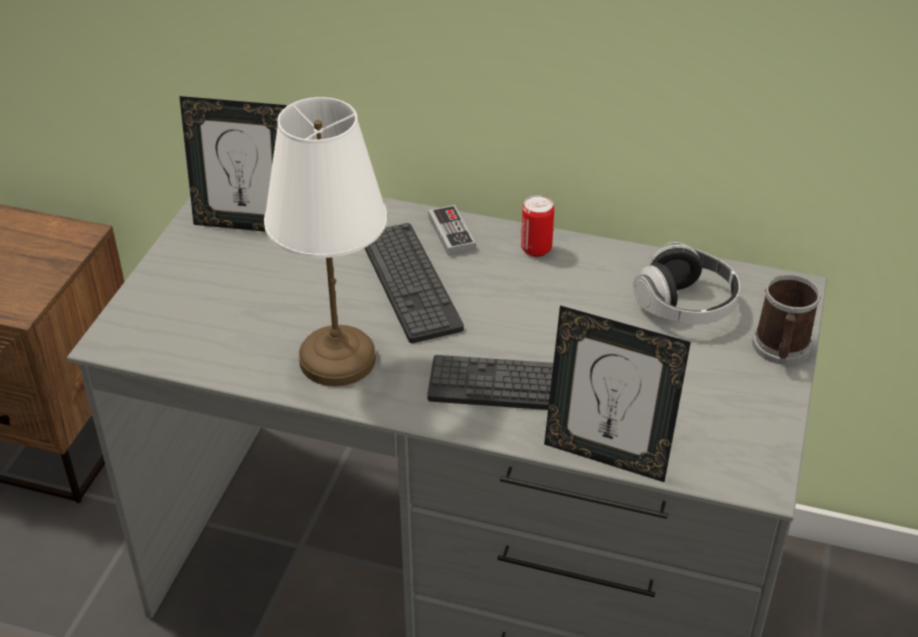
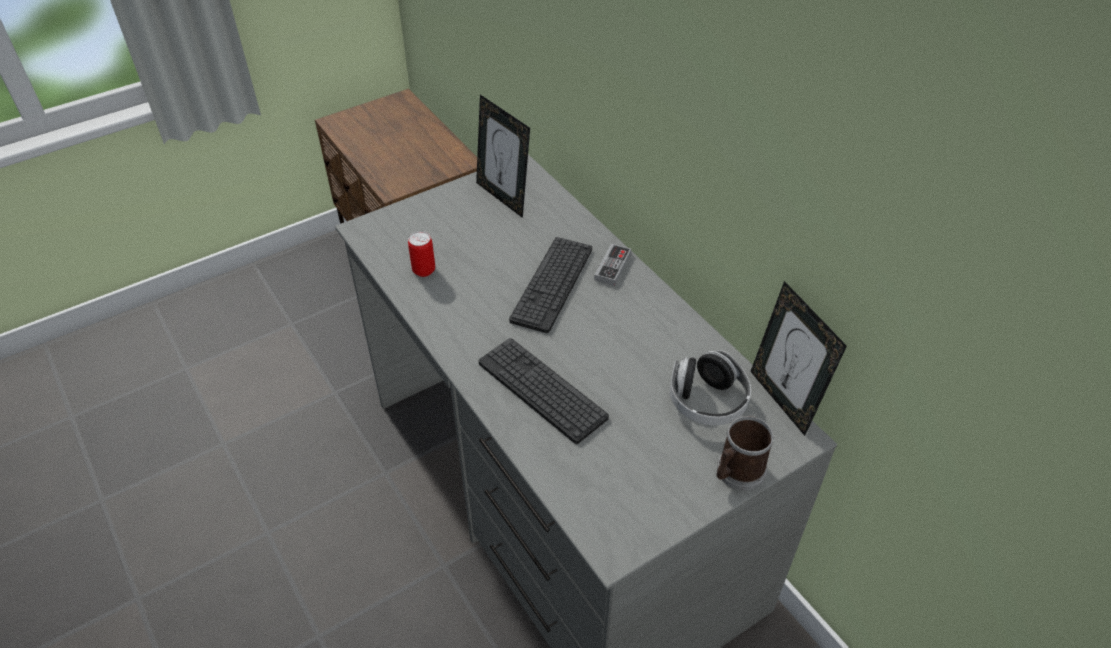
camera: 40 degrees right, 5 degrees up
(336, 359) = (459, 307): white table lamp -> none
(536, 249) = (653, 306): can -> can (424, 270)
(606, 455) = (538, 465): picture frame -> picture frame (783, 400)

